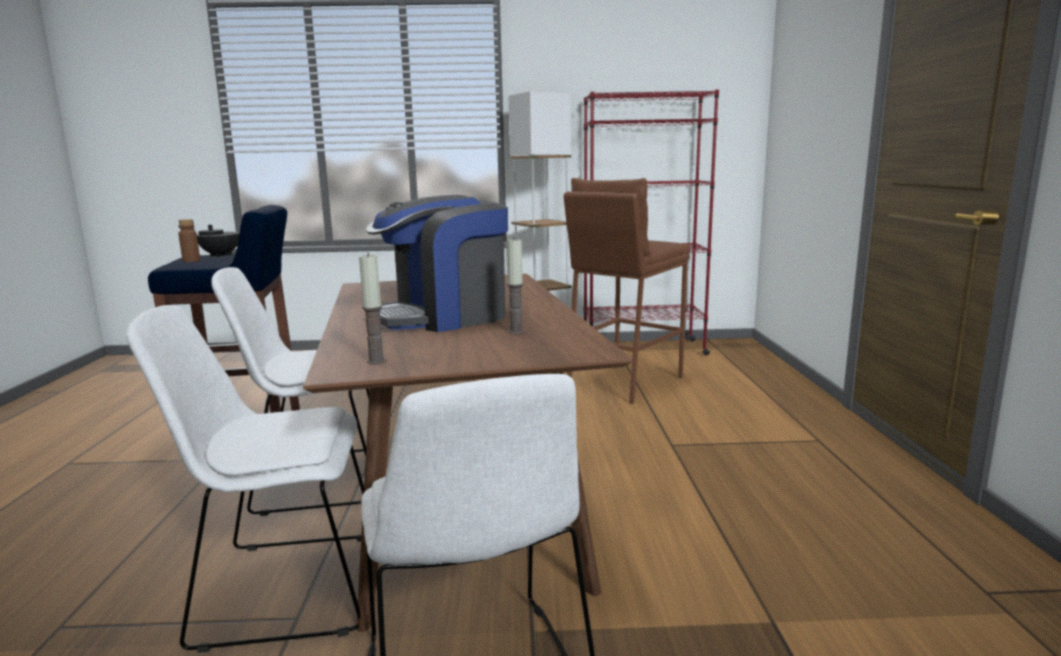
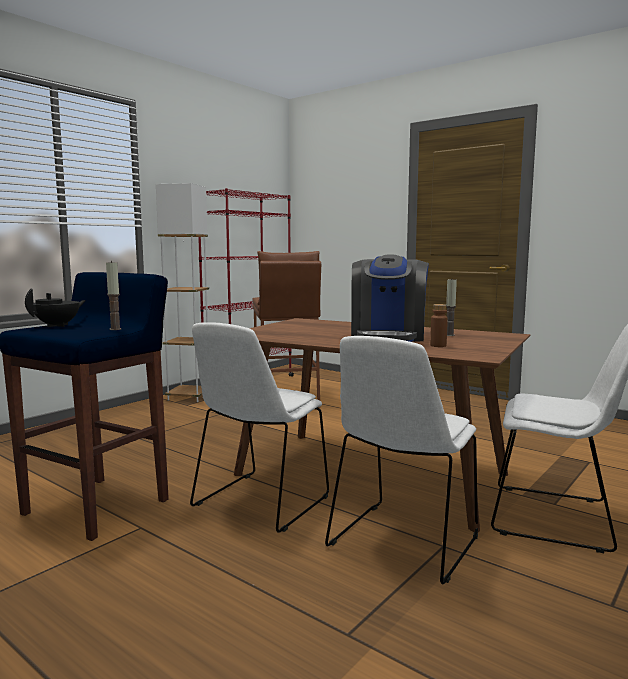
camera: 50 degrees left, 5 degrees down
(191, 261) = (62, 331): brown bottle -> brown bottle (438, 345)
(376, 361) = (471, 352): candle -> candle (115, 329)

